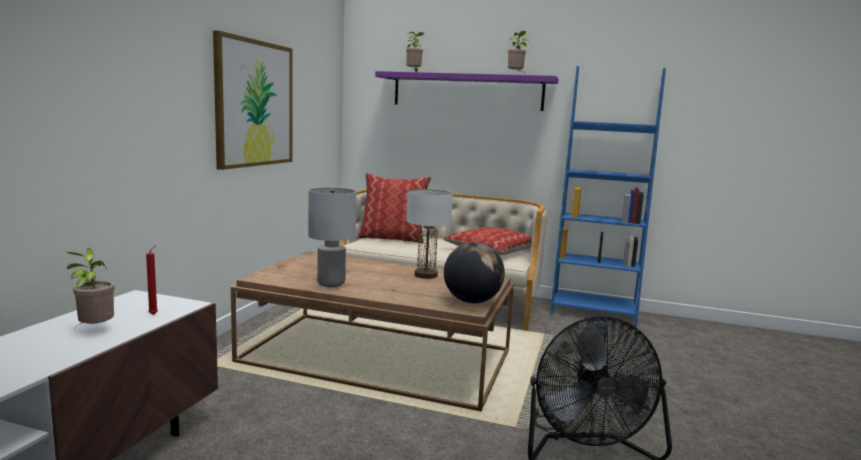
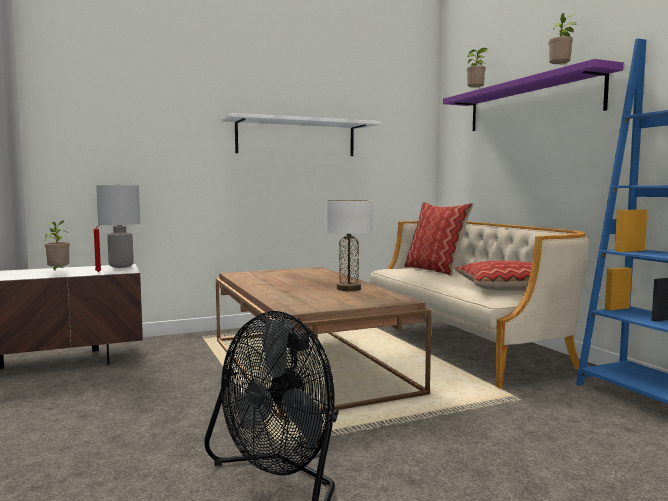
camera: 50 degrees right, 5 degrees down
(254, 104) = (296, 138): picture -> white shelf
(331, 285) = (257, 282): grey table lamp -> grey table lamp (121, 267)
(472, 301) = (313, 306): globe -> none

